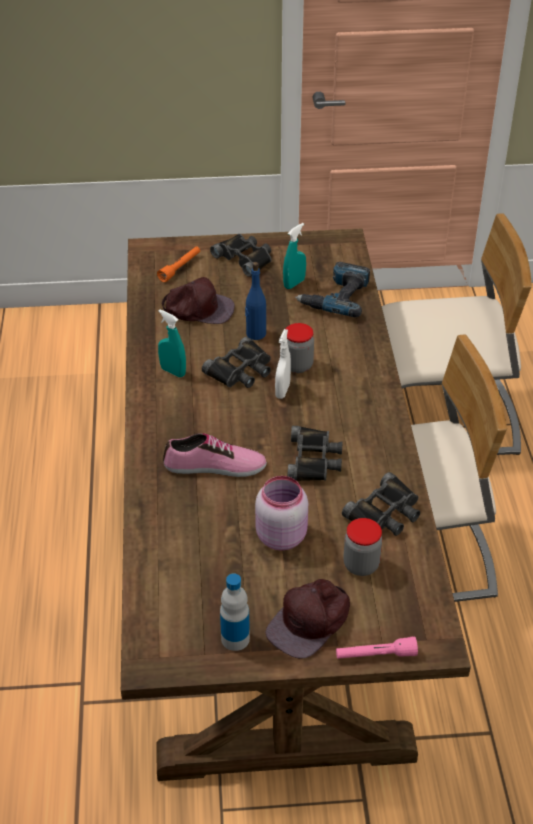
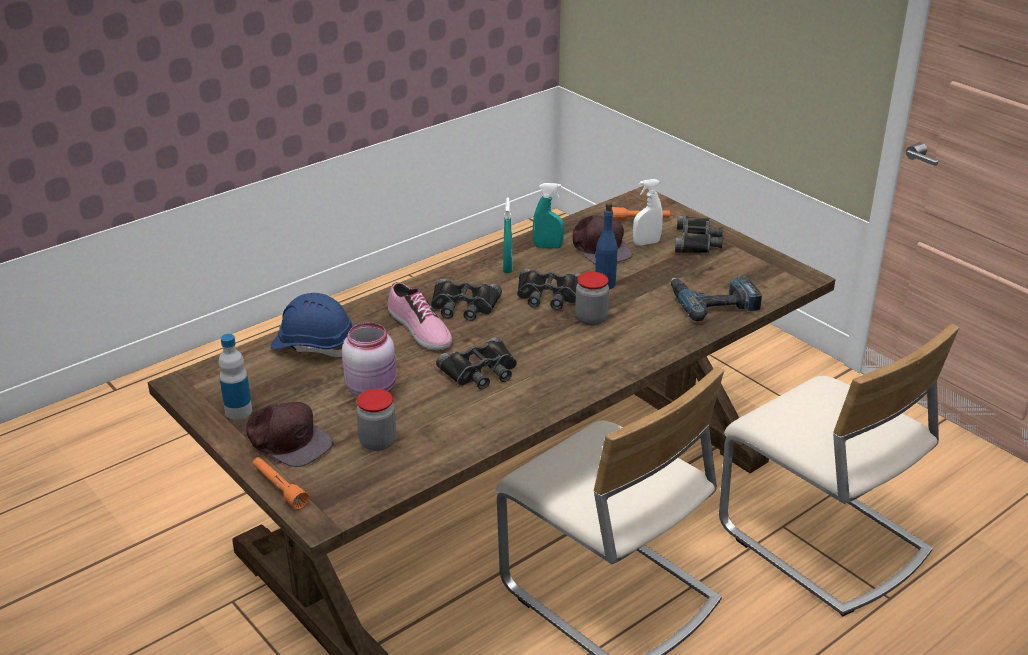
camera: 55 degrees right, 10 degrees down
(174, 544) = (313, 345): none -> blue hard hat
(282, 391) = (549, 324): white spray bottle -> white spray bottle (646, 243)
(294, 283) = (699, 276): turquoise spray bottle -> turquoise spray bottle (548, 247)
(310, 621) = (288, 440): brown cap -> brown cap turned 150 degrees counterclockwise
(375, 655) = (279, 488): pink flashlight -> orange flashlight
(385, 513) = (455, 432): black binoculars -> black binoculars (464, 306)

